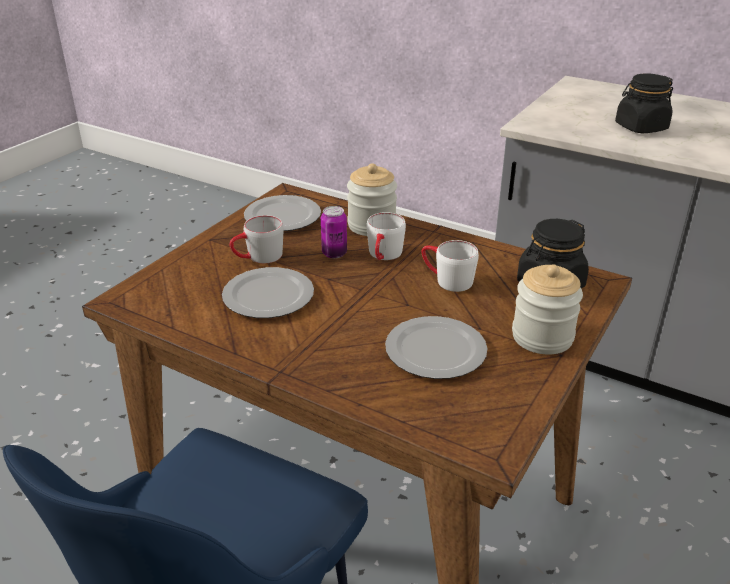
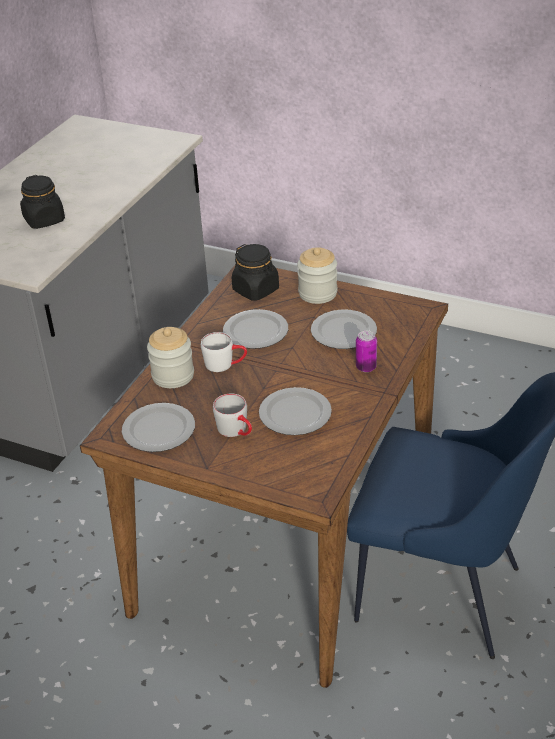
camera: 95 degrees left, 5 degrees up
(334, 253) = (224, 390): can -> can (366, 367)
(446, 280) = (256, 332): white mug -> plate

